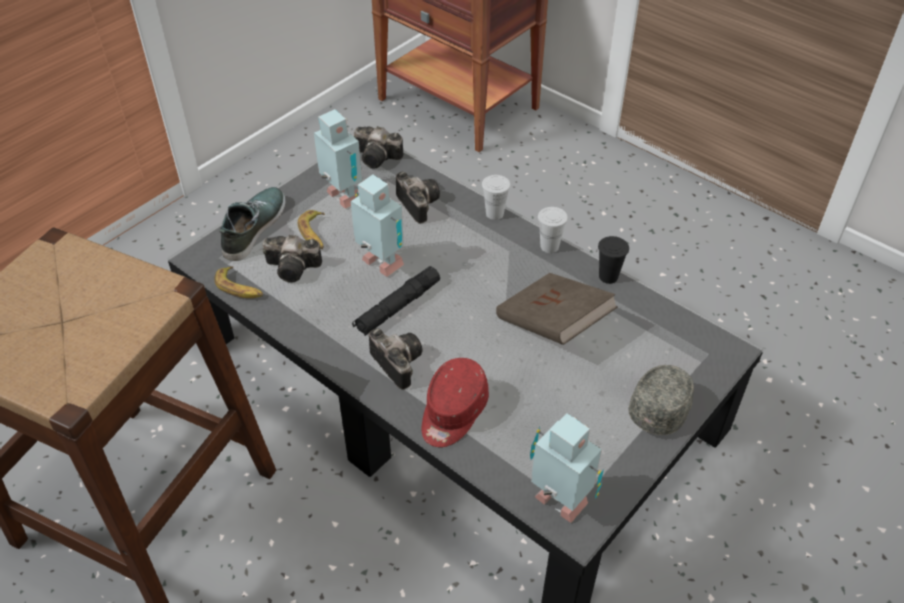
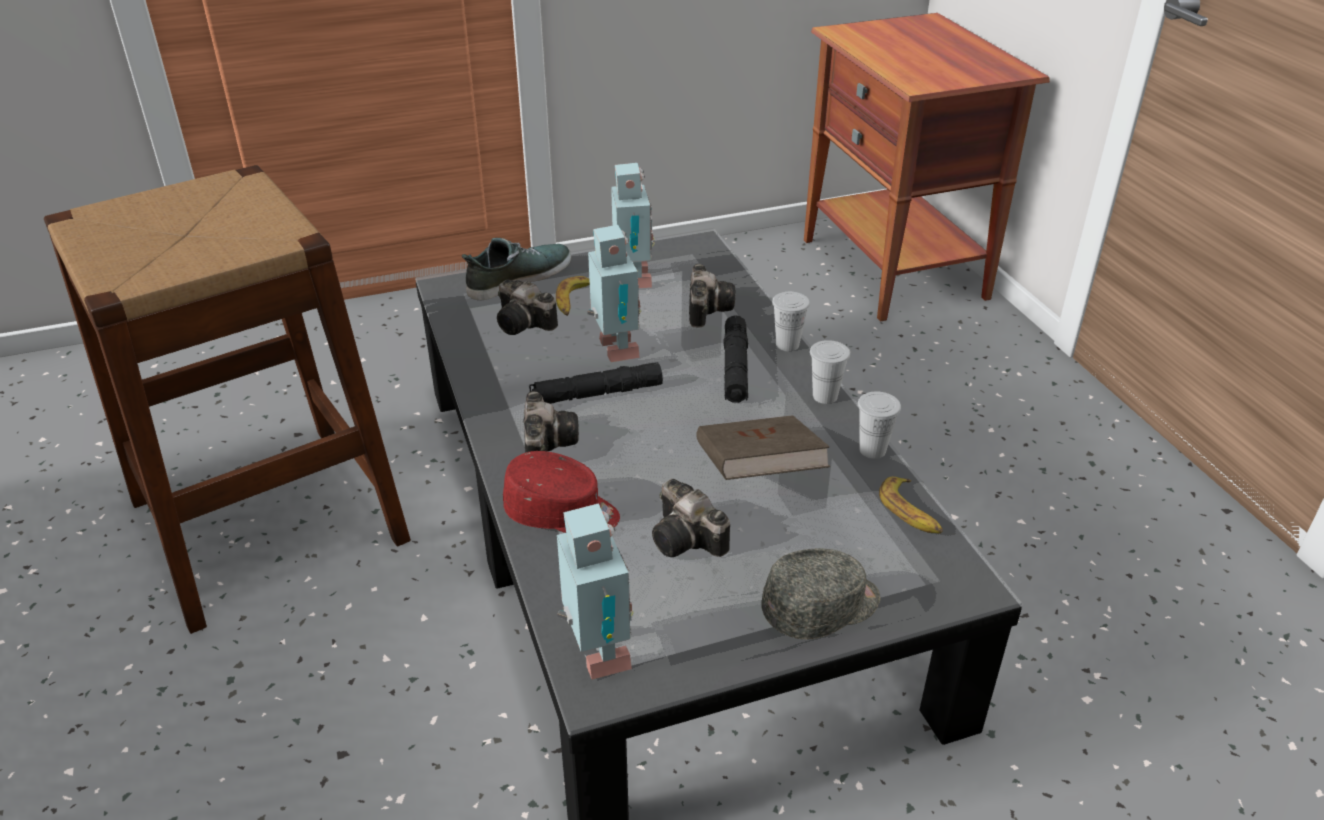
camera: 30 degrees right, 10 degrees down
(239, 288) = (456, 323): banana -> banana (910, 512)
(379, 157) = (704, 256): camera -> camera (689, 540)
(452, 413) = (562, 513): red cap -> red cap turned 135 degrees counterclockwise
(475, 247) = (735, 368): none -> black flashlight
(608, 276) = (872, 450): black cup -> white cup

